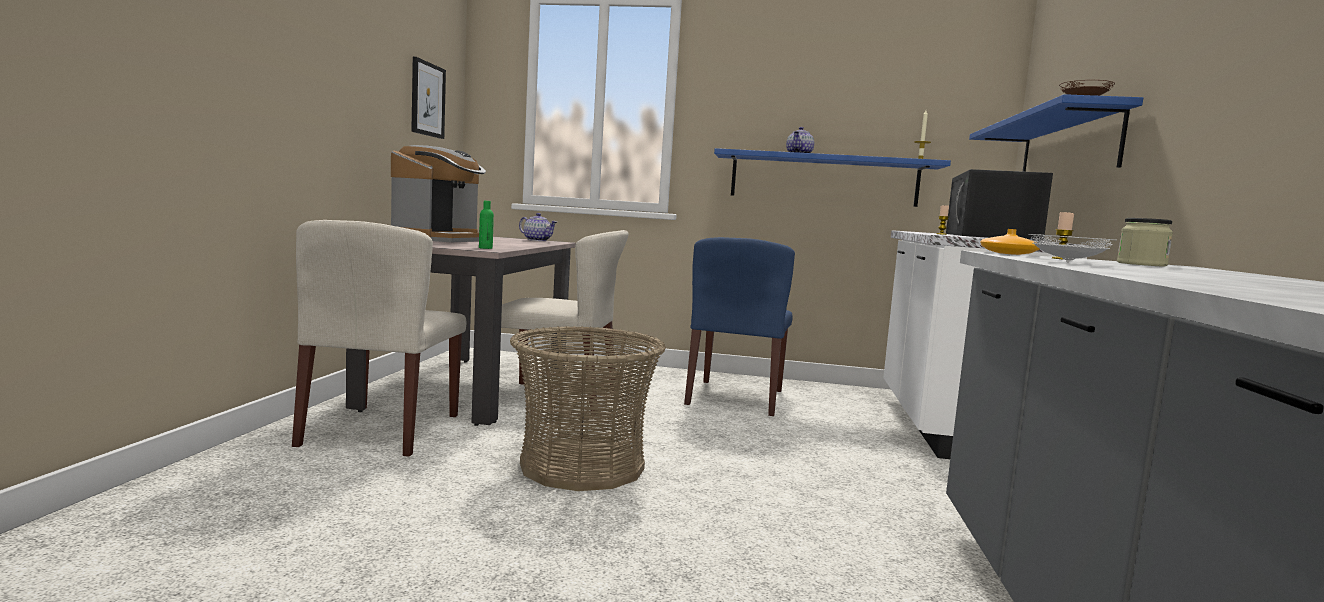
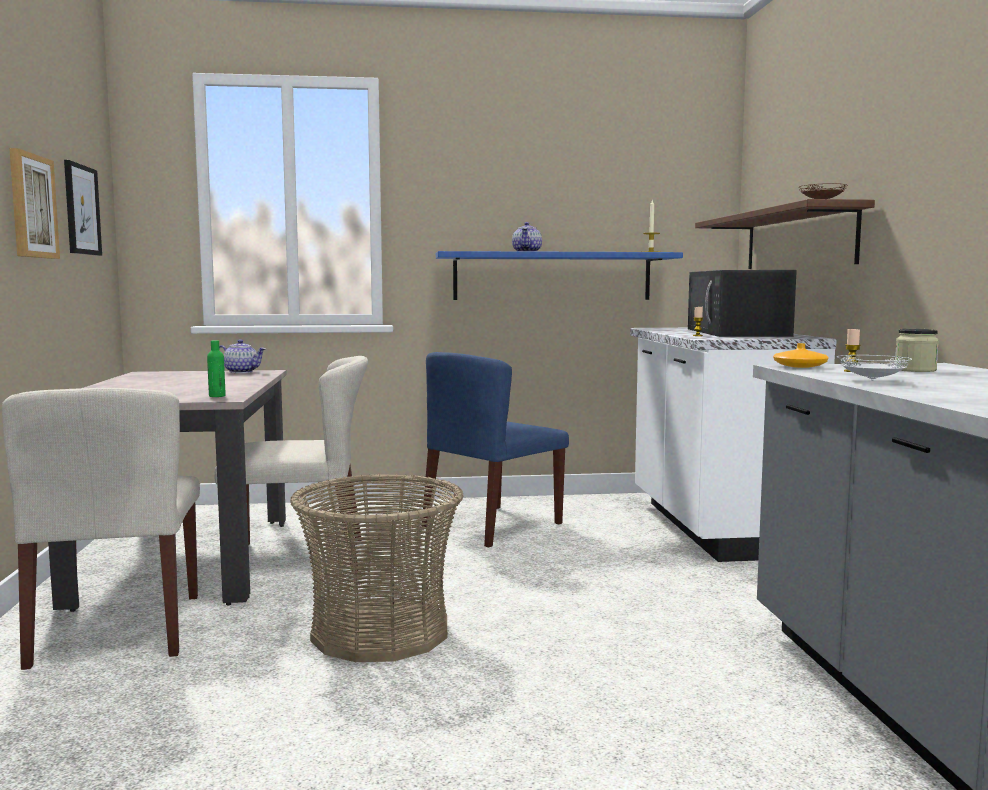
camera: 15 degrees left, 0 degrees up
(374, 88) = (32, 206): none -> picture
(437, 239) = (136, 387): coffee machine -> none
(736, 397) = (492, 526): blue chair -> blue chair turned 45 degrees clockwise
(1067, 148) = (798, 240): blue shelf -> brown shelf

